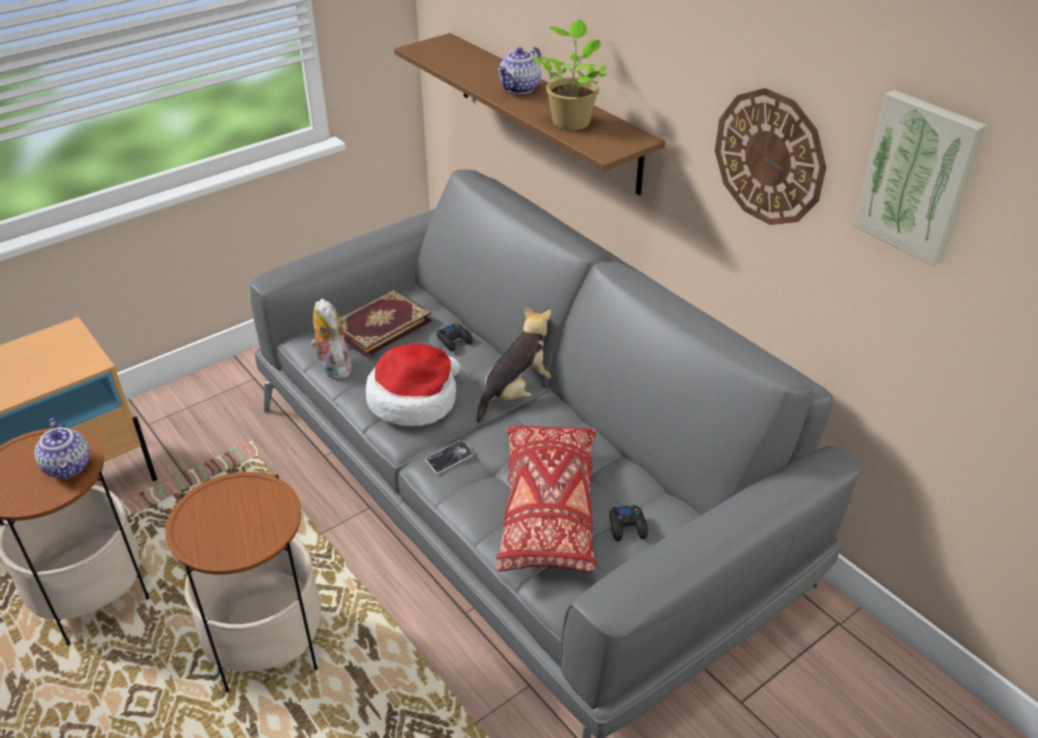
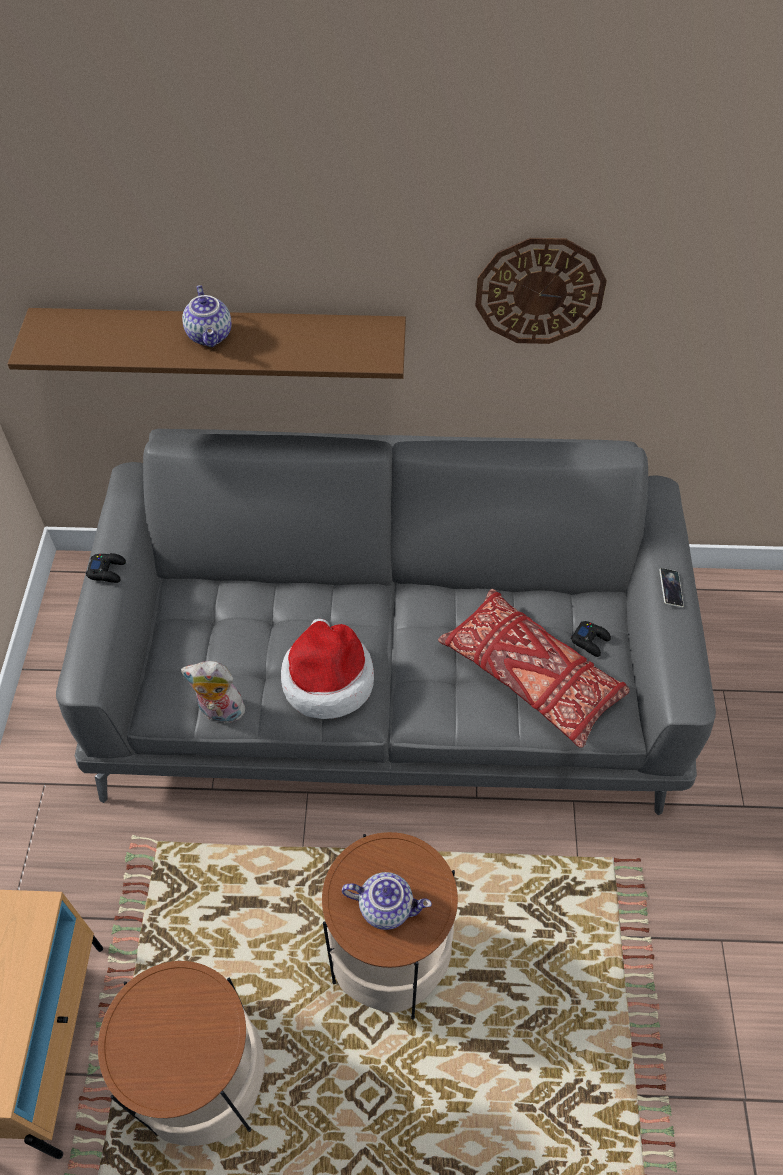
camera: 50 degrees left, 15 degrees up
(69, 466) = (196, 1003): teapot -> teapot (387, 906)
(380, 325) = (202, 641): book -> none
(449, 459) = (420, 701): phone -> phone (670, 589)
(454, 341) = (282, 603): black game controller -> black game controller (107, 570)
(516, 392) = (381, 606): plush toy -> none
(571, 121) = (310, 344): potted plant -> none
(919, 177) = (700, 258): picture -> none

